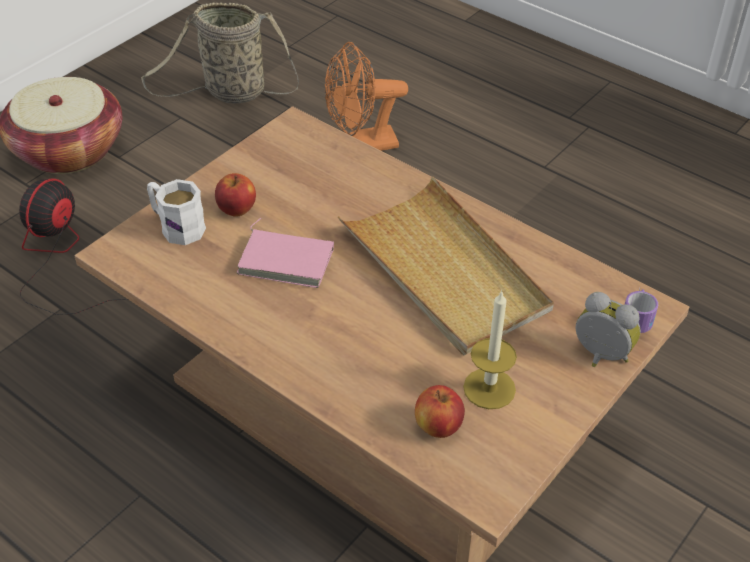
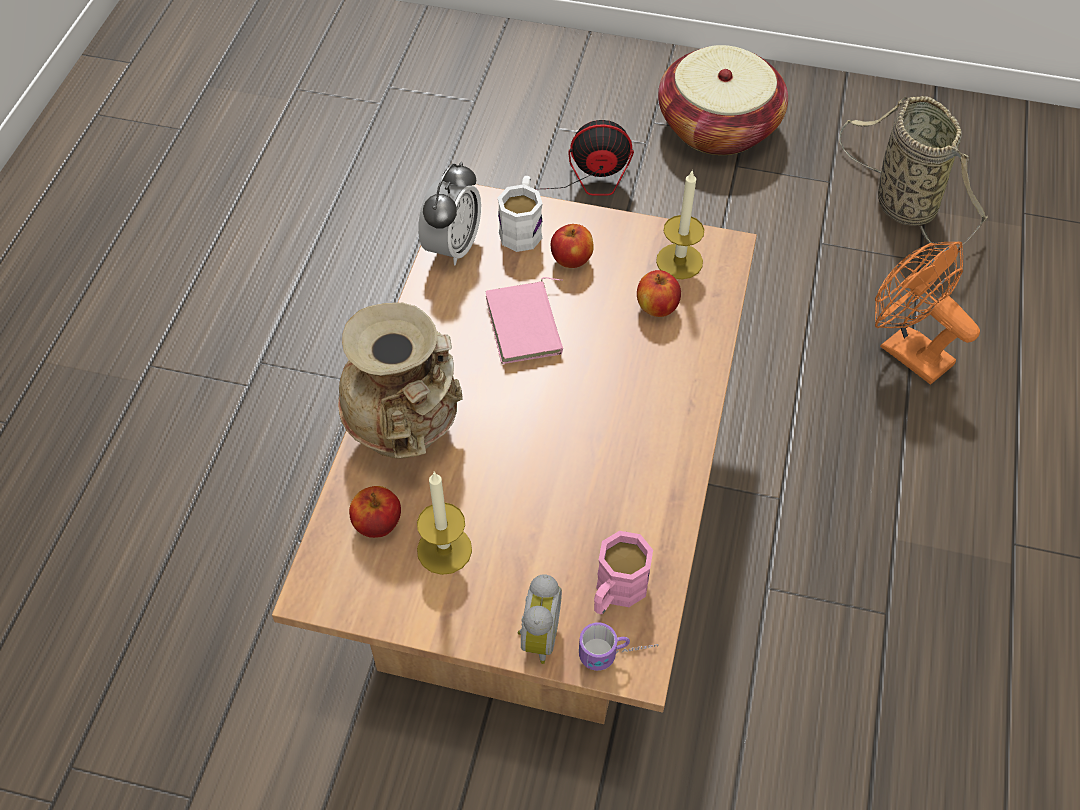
camera: 65 degrees right, 10 degrees up
(160, 277) = (452, 246): none -> alarm clock
(287, 152) = (679, 261): none -> candle
(325, 180) = (657, 308): none -> apple
(351, 374) = (408, 433): none -> beige vase
(444, 270) = (585, 456): beige tray -> none
(580, 297) = (616, 592): none -> pink mug

